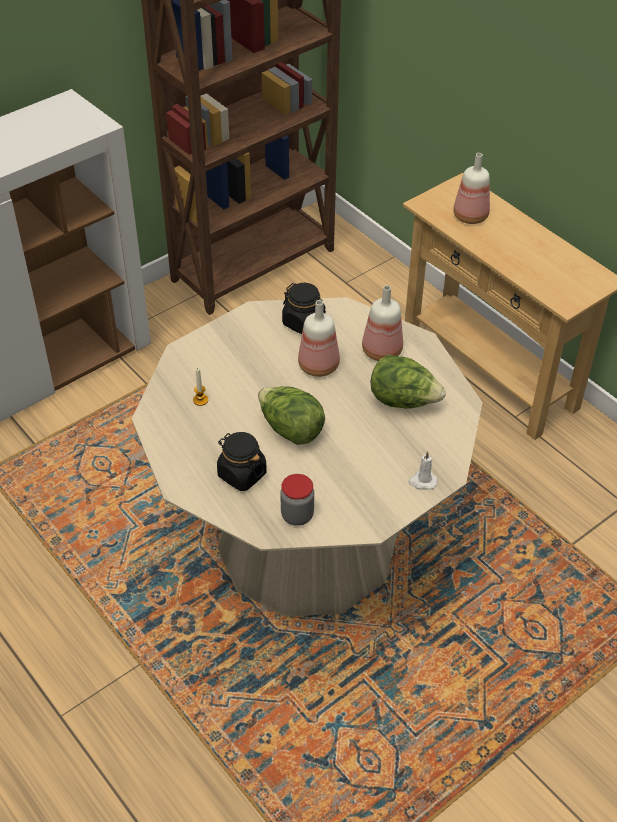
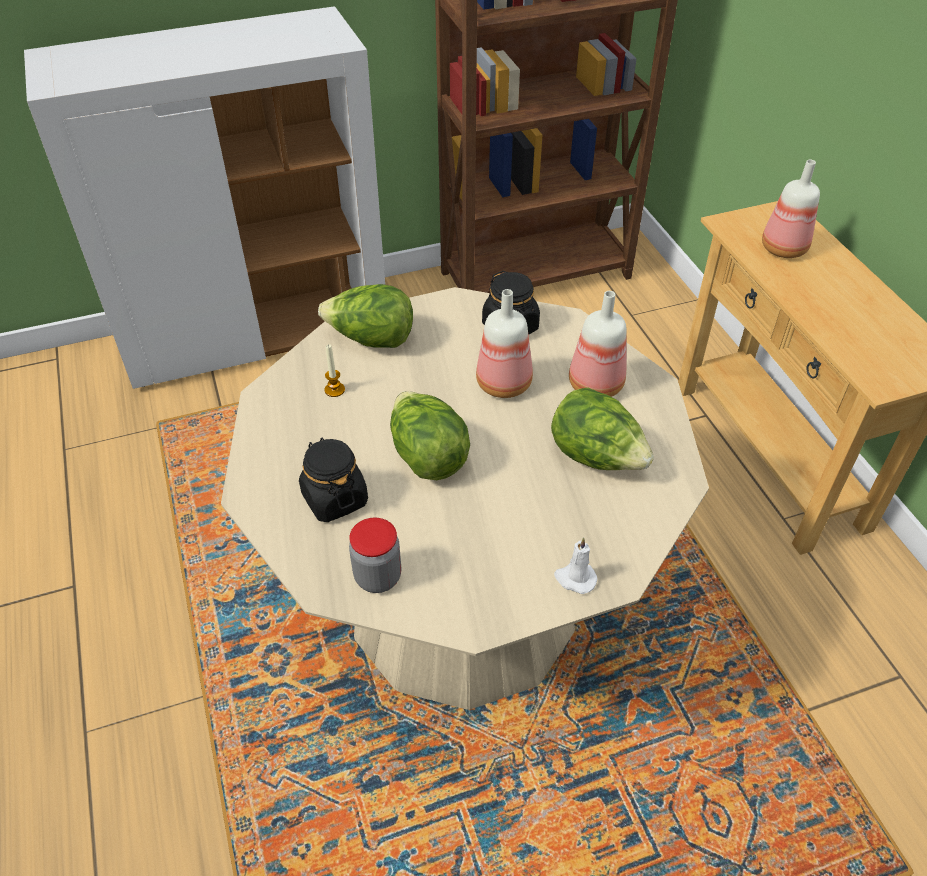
camera: 20 degrees right, 0 degrees up
(207, 357) = (371, 340): none -> lettuce

